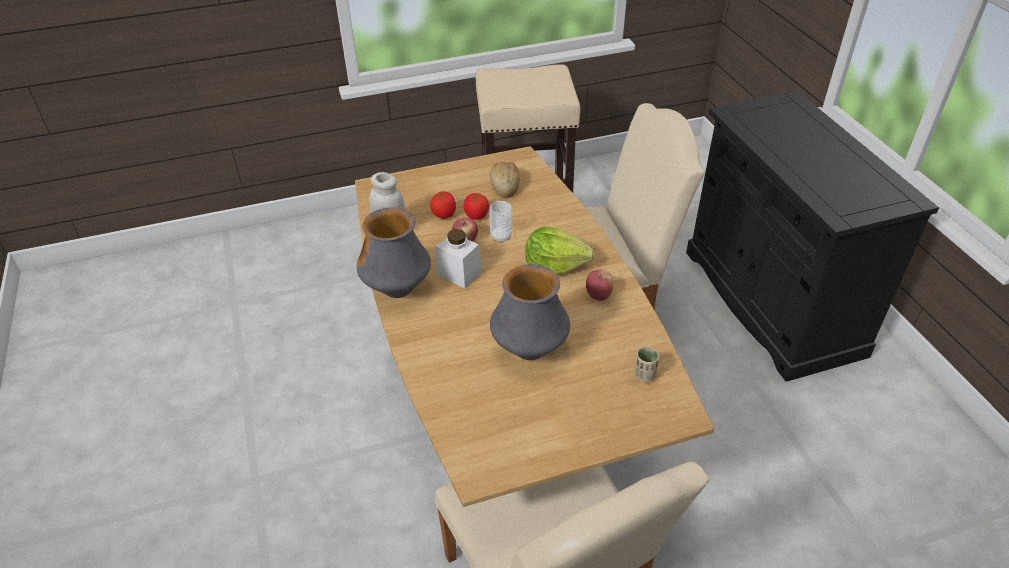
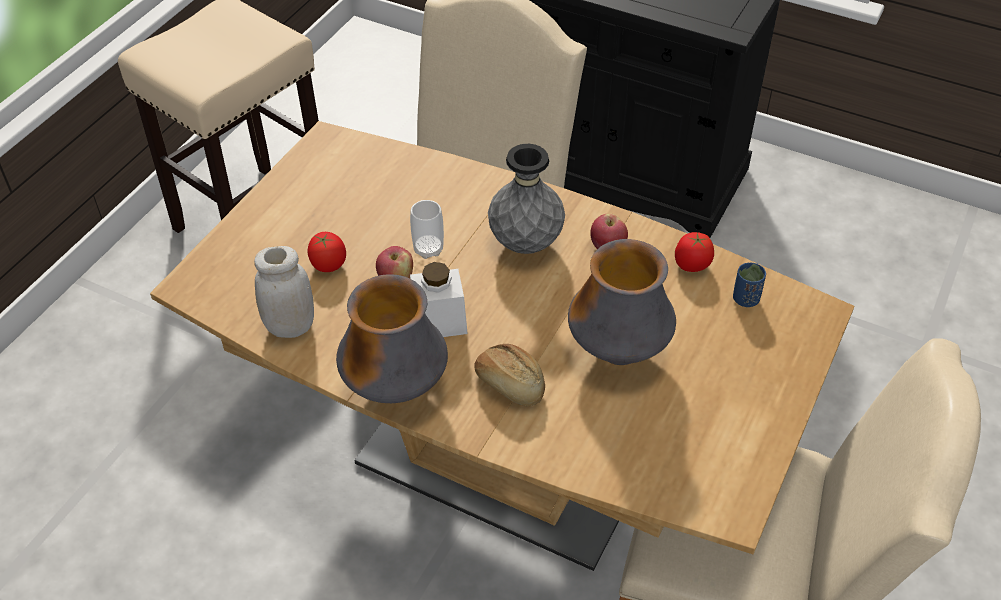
camera: 45 degrees left, 5 degrees up
(476, 216) = (368, 243): tomato -> tomato (691, 265)
(505, 186) = (354, 187): bread -> bread (510, 384)
(554, 265) = (525, 244): lettuce -> grey vase
(644, 375) = (745, 299): beige cup -> blue cup

